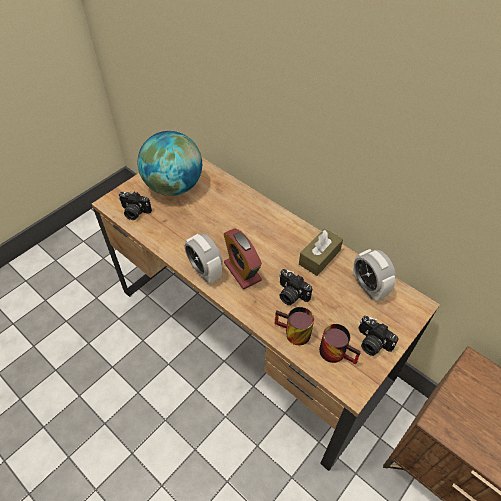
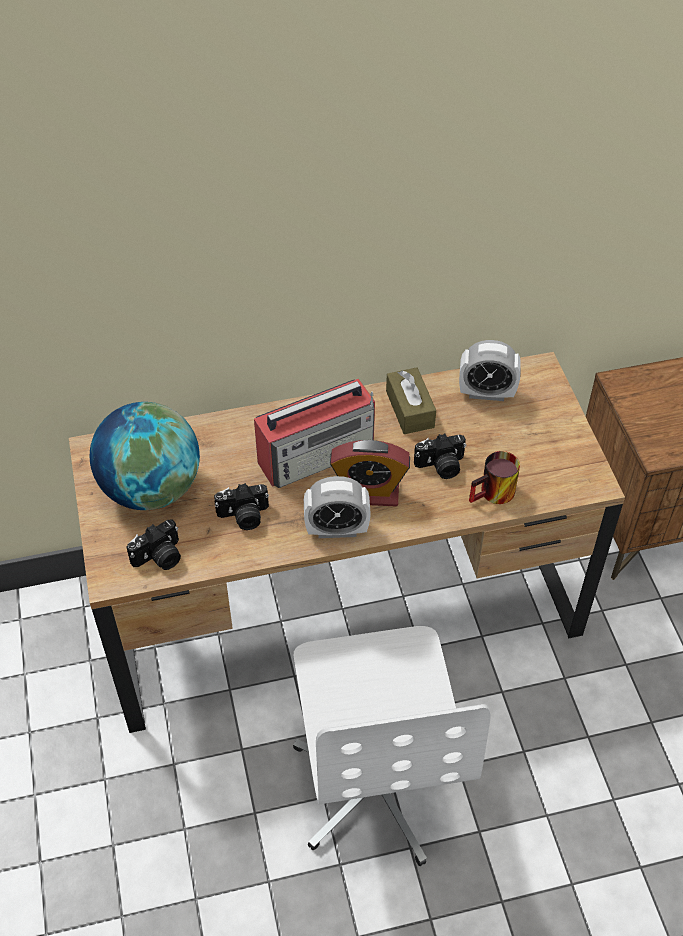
camera: 55 degrees left, 0 degrees up
(160, 413) = (377, 784): none -> white office chair
(250, 235) = (318, 454): none -> radio
(337, 351) = (545, 470): mug -> none
(371, 343) = (556, 435): camera -> camera (244, 517)

